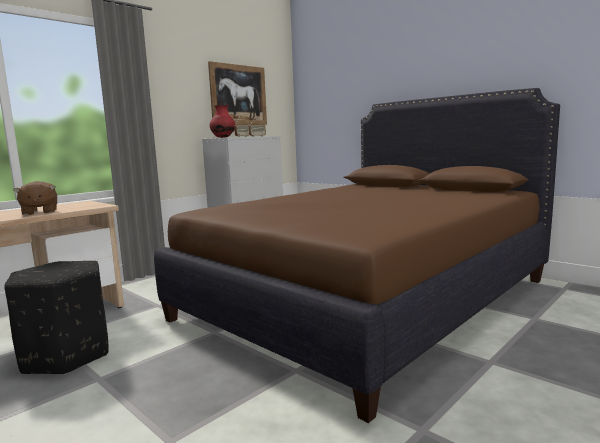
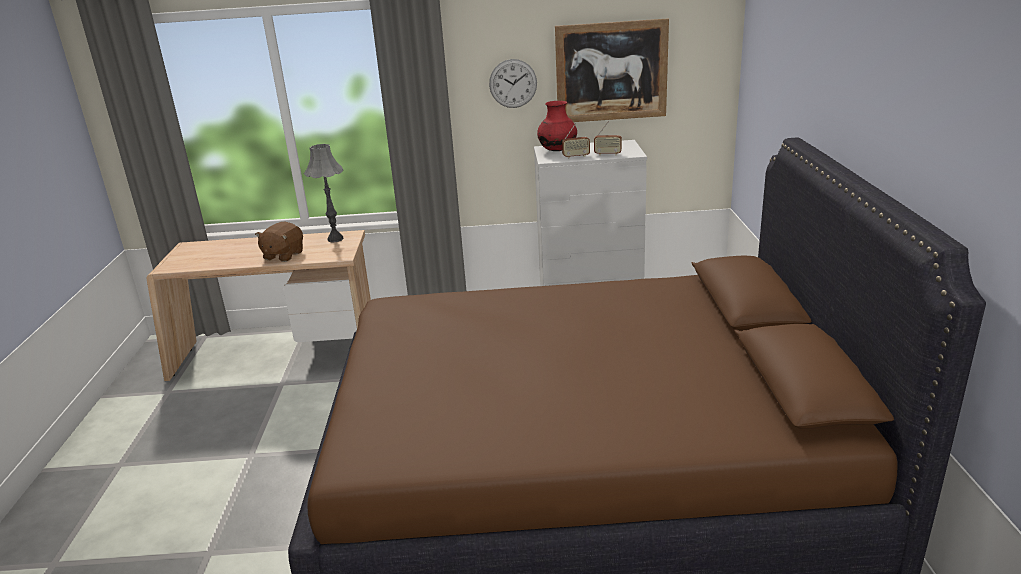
camera: 45 degrees right, 15 degrees up
(67, 355) = (266, 412): black ottoman -> none
(74, 204) = (335, 239): none -> grey table lamp
(185, 95) = (513, 83): none -> wall clock

